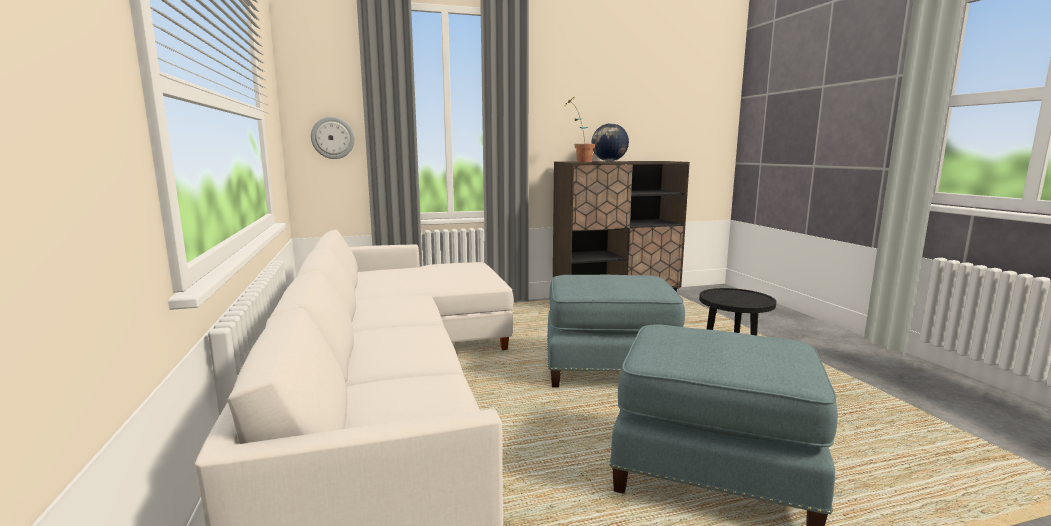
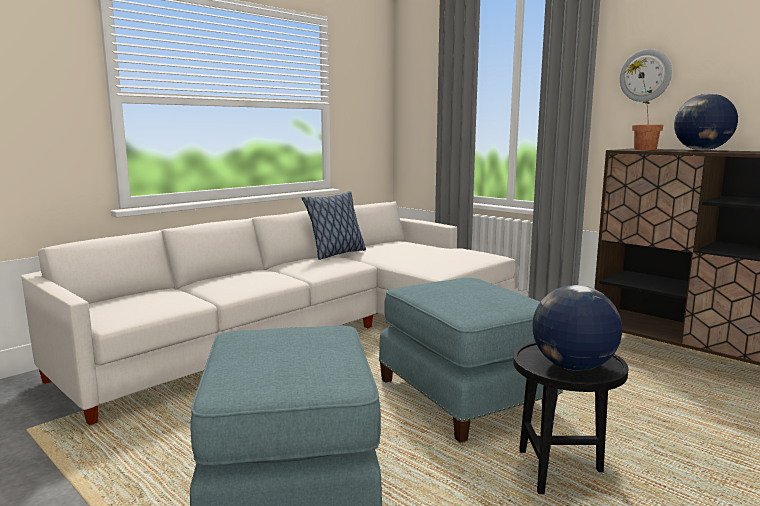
camera: 60 degrees right, 0 degrees up
(333, 138) = (423, 121): wall clock -> wall clock (645, 75)
(365, 296) = (336, 254): none -> pillow
(746, 299) = (572, 367): none -> globe

